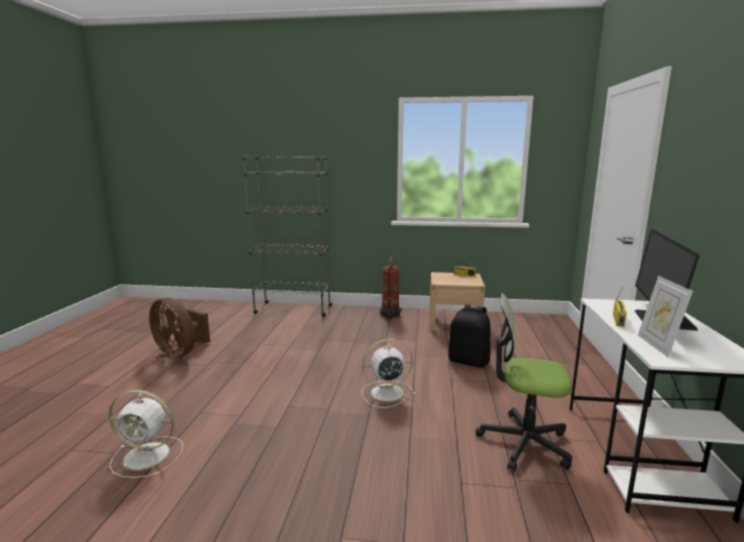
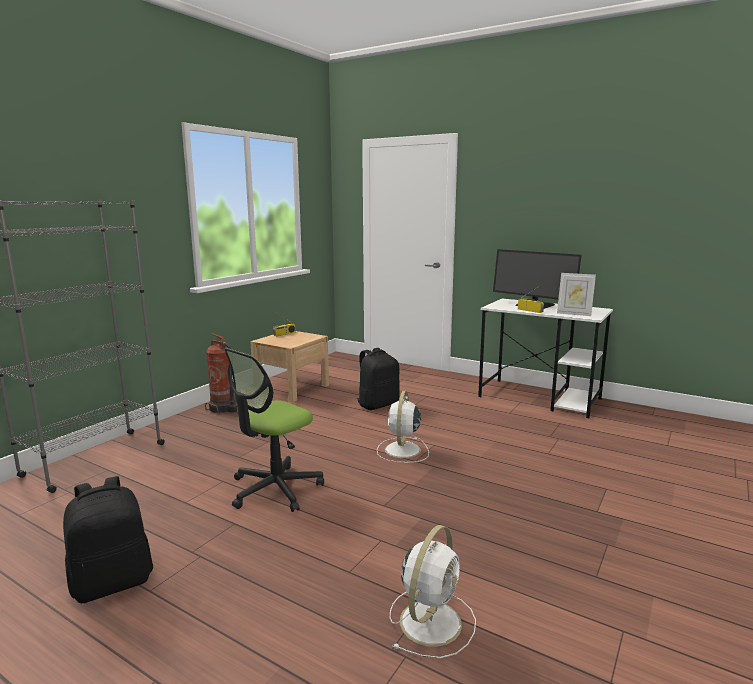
camera: 65 degrees left, 0 degrees up
(180, 352) = (113, 582): brown fan -> black backpack
(524, 443) = (511, 421): office chair -> office chair (275, 489)

